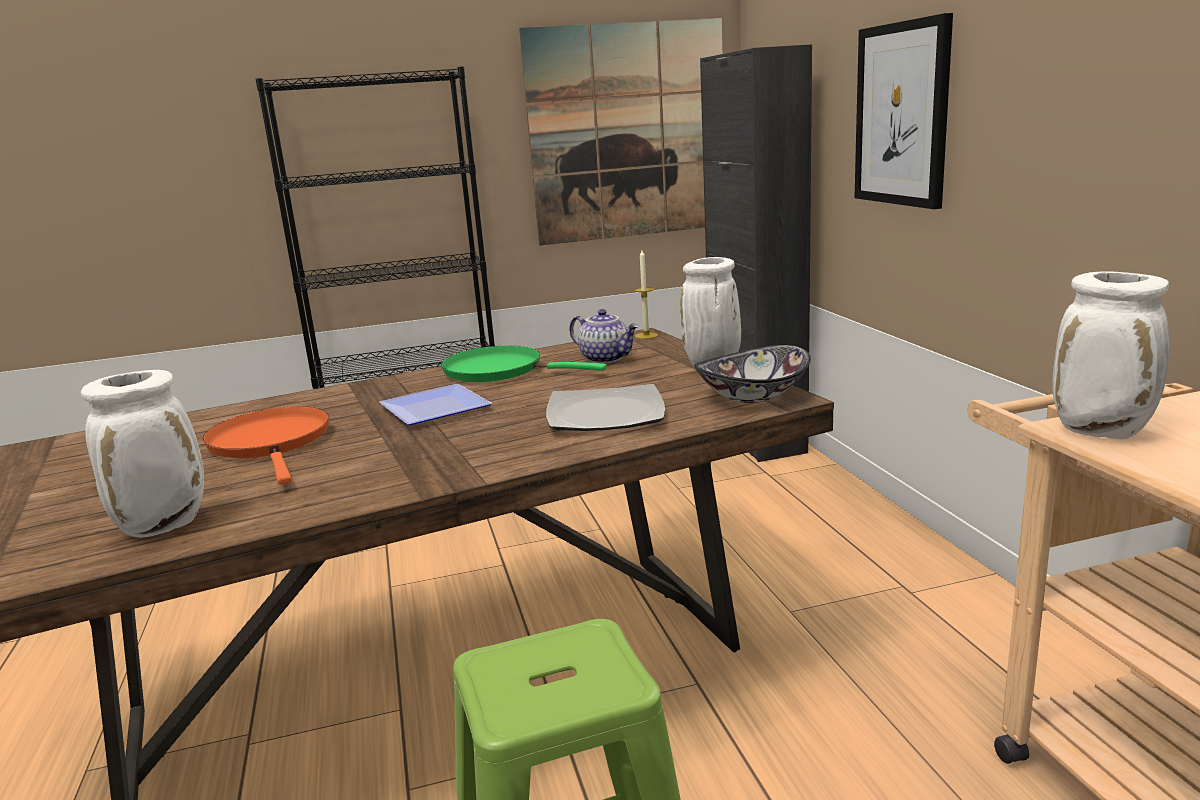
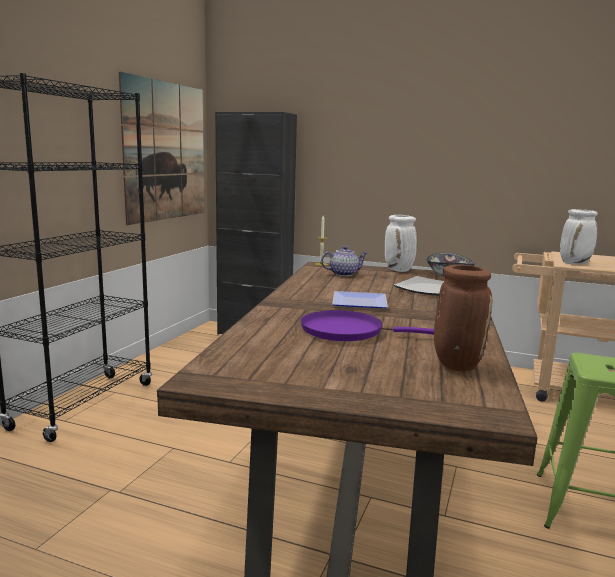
camera: 55 degrees left, 5 degrees down
(165, 525) = (455, 364): white vase -> brown vase
(272, 443) = (347, 331): orange frying pan -> purple frying pan
(500, 370) = (317, 285): green frying pan -> none
(902, 115) = (367, 154): picture -> none

